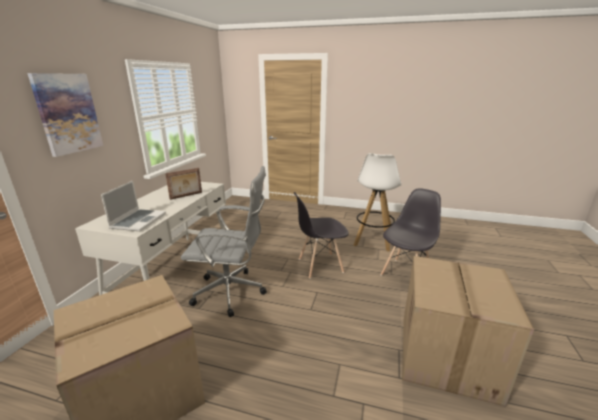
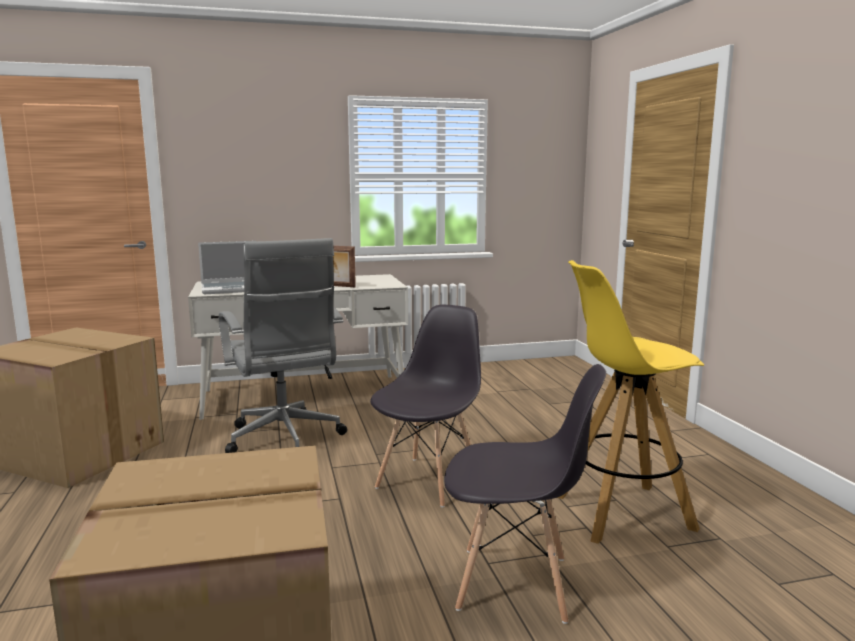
camera: 60 degrees right, 10 degrees down
(68, 113) = (243, 157): picture -> none
(320, 266) = (429, 480): grey chair -> grey chair turned 75 degrees clockwise
(373, 239) = (621, 512): white stool -> yellow stool

